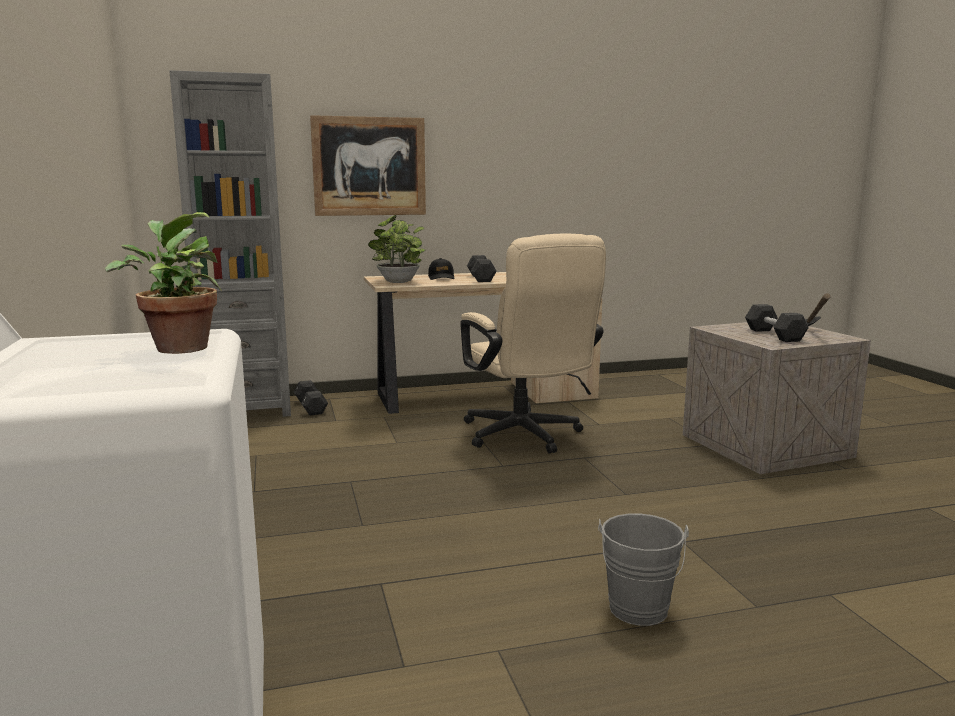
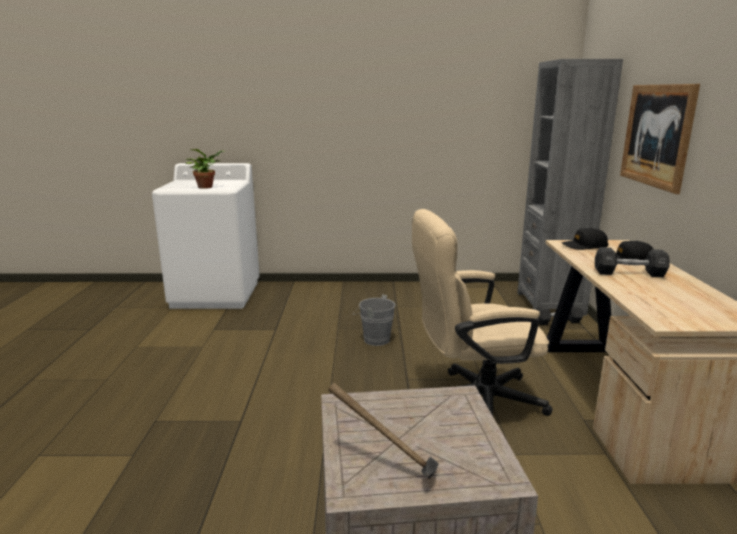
camera: 105 degrees right, 5 degrees up
(398, 282) = (584, 246): potted plant -> black cap
(638, 613) = (190, 383): grey bucket -> grey bucket (374, 339)
(774, 335) = (398, 428): black dumbbell -> none

